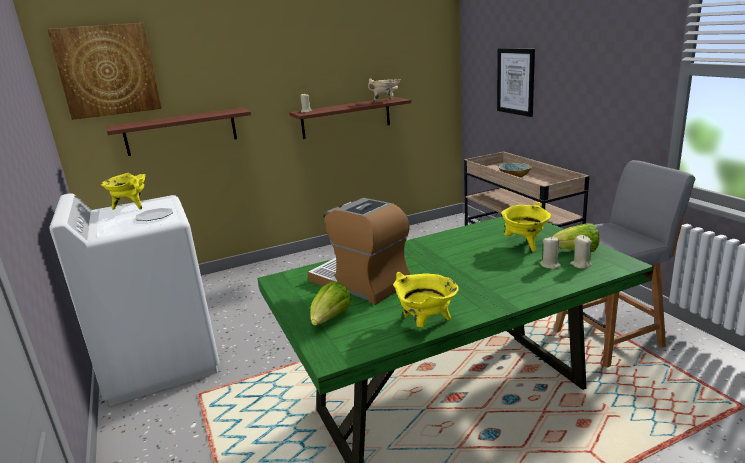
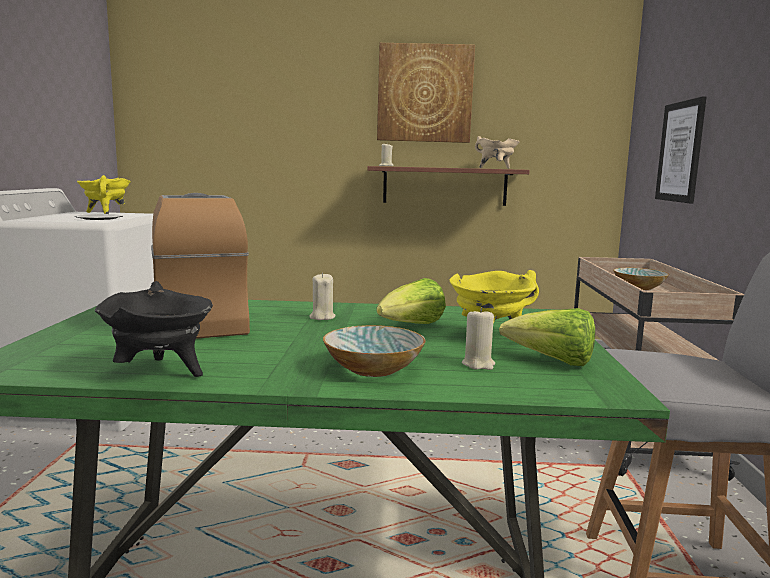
camera: 25 degrees right, 10 degrees down
(107, 70) = (178, 90): picture -> picture (425, 93)
(181, 131) = (241, 168): shelf -> none
(330, 320) = (81, 340): lettuce -> lettuce (411, 326)
(426, 324) = (161, 373): yellow cooking pot -> black cooking pot
(514, 284) = (375, 369): none -> bowl
(580, 265) = (530, 376): beige candle -> beige candle (322, 317)

